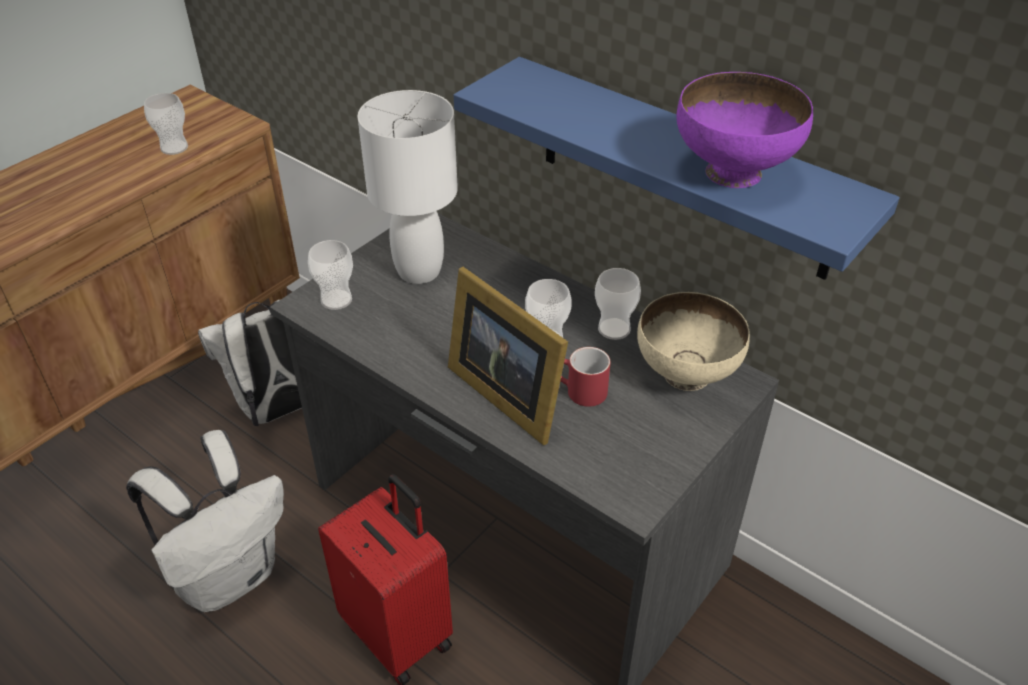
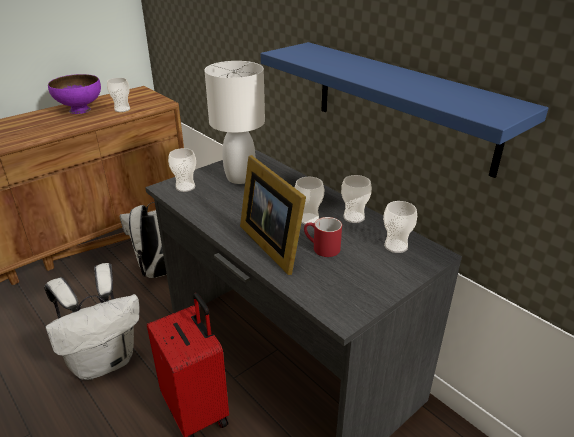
camera: 10 degrees right, 10 degrees down
(685, 374) = (396, 246): beige bowl -> cup
(734, 172) = (429, 90): purple bowl -> purple bowl (80, 110)

